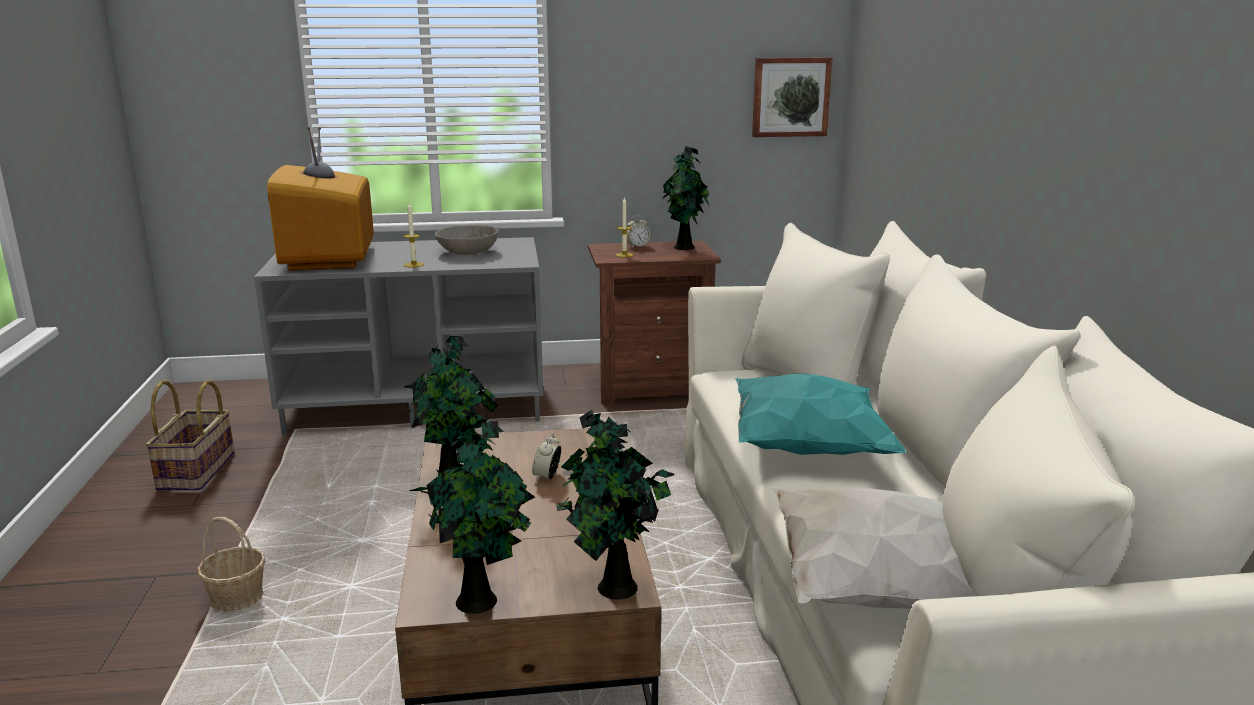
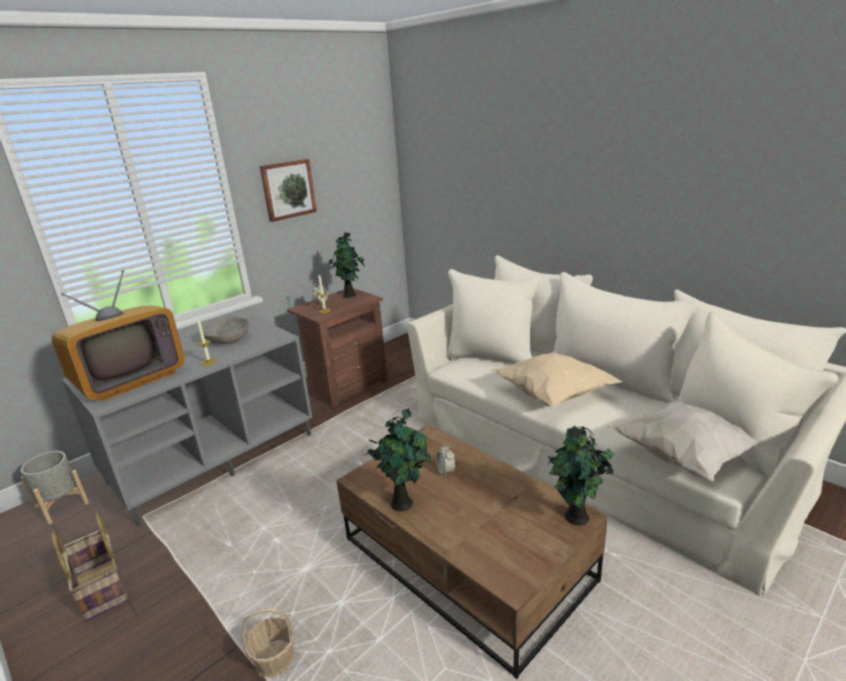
camera: 35 degrees left, 5 degrees up
(252, 394) = (62, 505): none -> grey planter
(329, 258) = (129, 379): television -> television turned 90 degrees counterclockwise
(480, 600) = (531, 565): potted plant -> none
(790, 97) = (372, 188): picture -> picture (288, 189)
(806, 448) = (552, 395): turquoise pillow -> beige pillow

